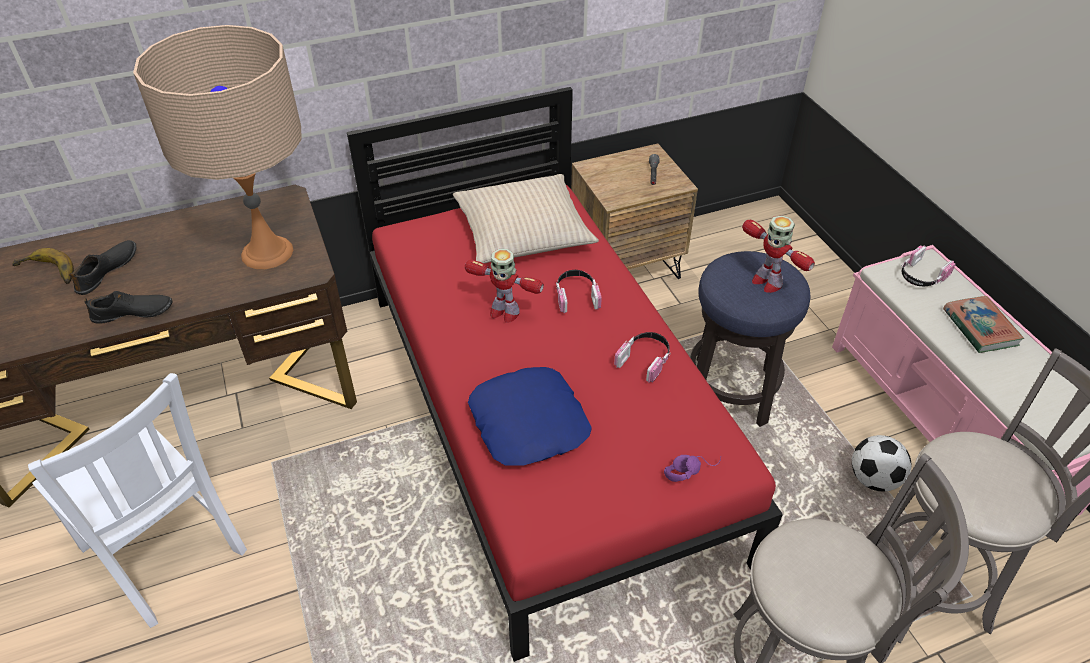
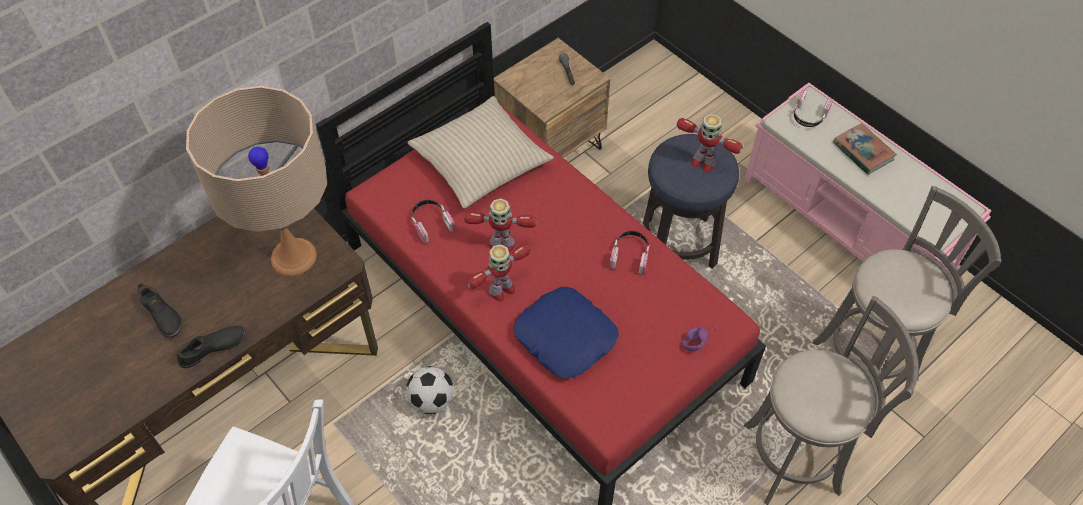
camera: 20 degrees left, 10 degrees up
(46, 273) = (107, 334): banana -> none
(107, 271) = (162, 316): black shoe -> black shoe turned 135 degrees clockwise
(481, 356) = (501, 290): none -> toy robot
(576, 296) = (553, 212): headphones -> headphones (431, 222)
(873, 479) = (808, 286): football -> football (431, 400)

